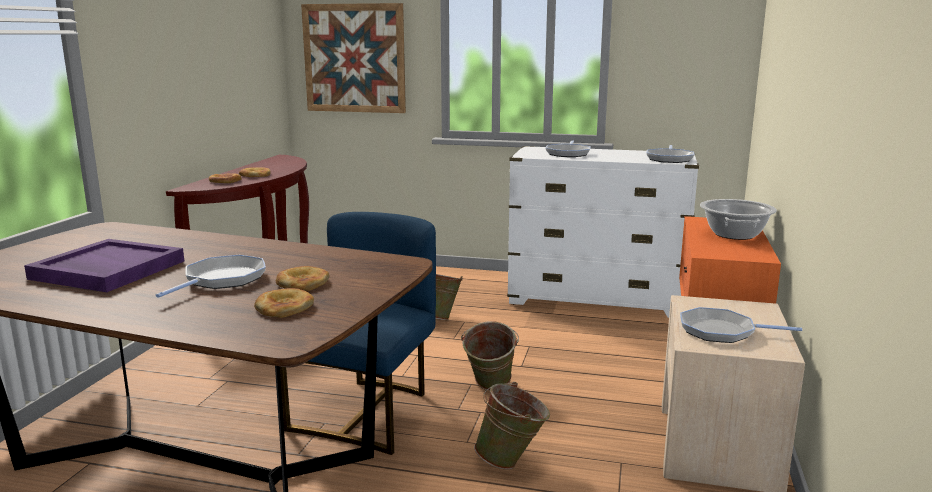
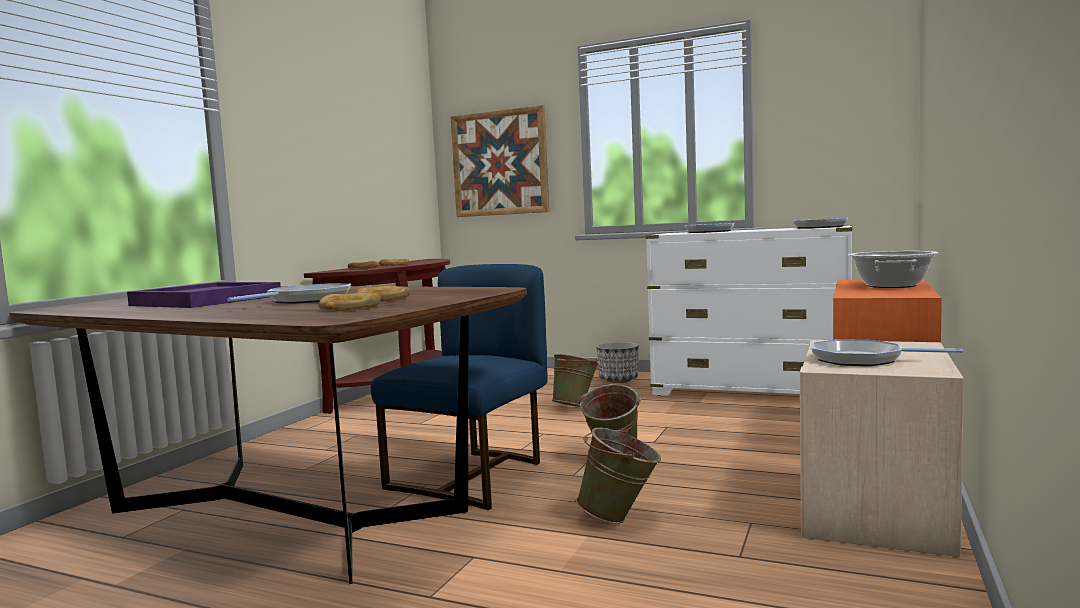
camera: 10 degrees right, 10 degrees down
(472, 282) = (618, 380): none -> planter

